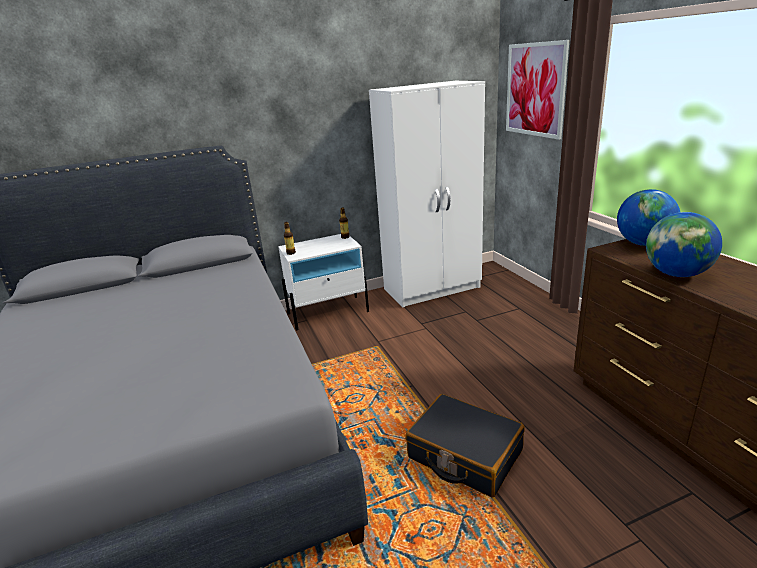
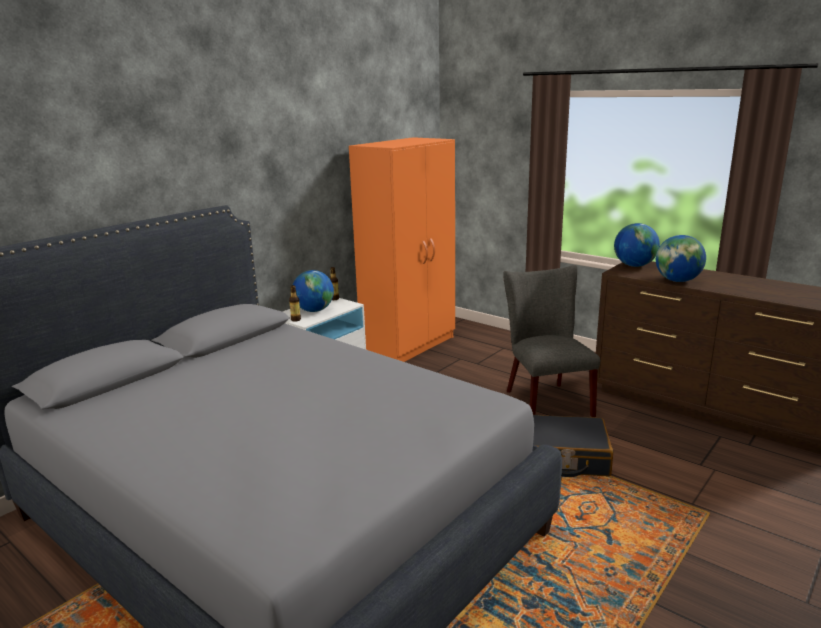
camera: 30 degrees left, 5 degrees down
(315, 246) = (314, 310): none -> globe
(433, 288) = (410, 345): white wardrobe -> orange wardrobe
(507, 379) = (544, 400): none -> grey chair
(535, 90) = (487, 147): picture -> none

